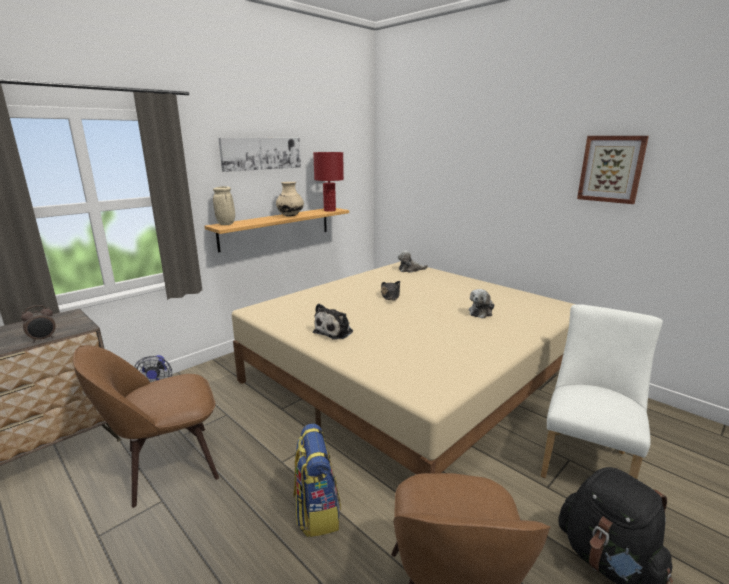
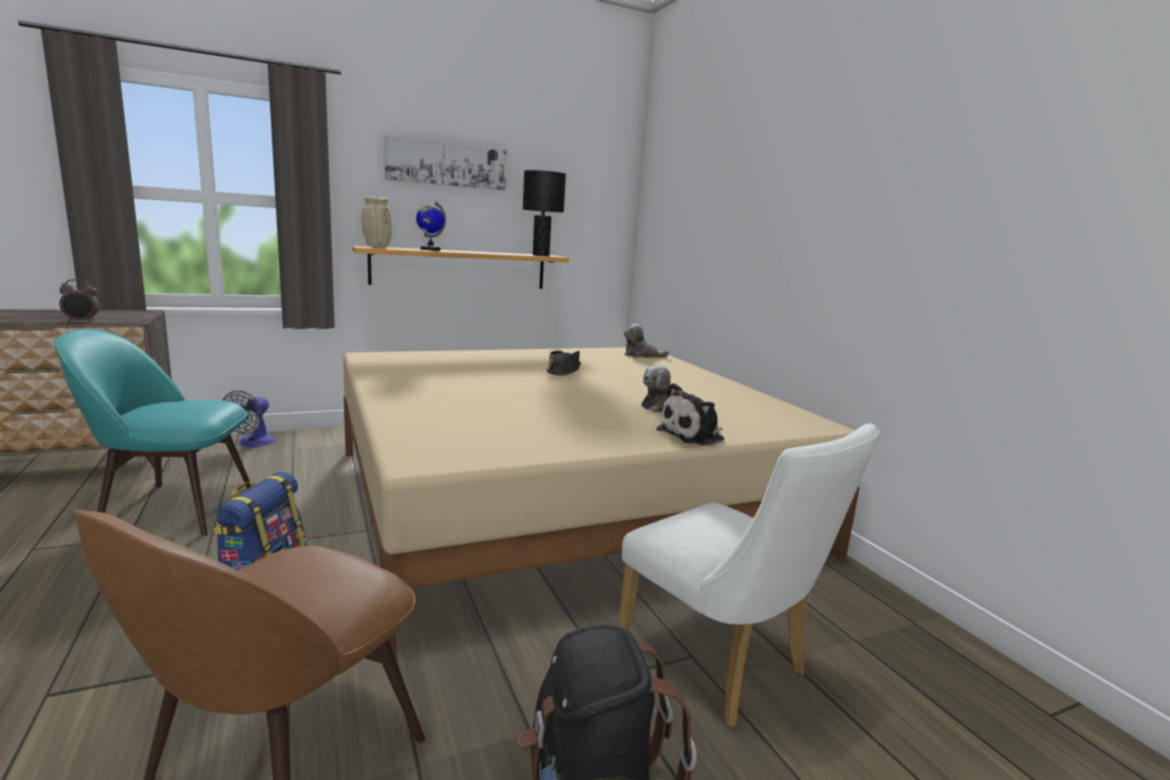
camera: 20 degrees right, 5 degrees down
(166, 465) = (172, 508): brown chair -> turquoise chair
(261, 219) = (430, 249): none -> globe
(290, 216) = (474, 252): beige vase -> none
(329, 210) = (540, 255): red table lamp -> black table lamp
(335, 331) = (425, 387): plush toy -> plush toy (693, 435)
(586, 460) = (722, 666): white chair -> white chair turned 90 degrees clockwise
(611, 169) = (913, 186): picture -> none

